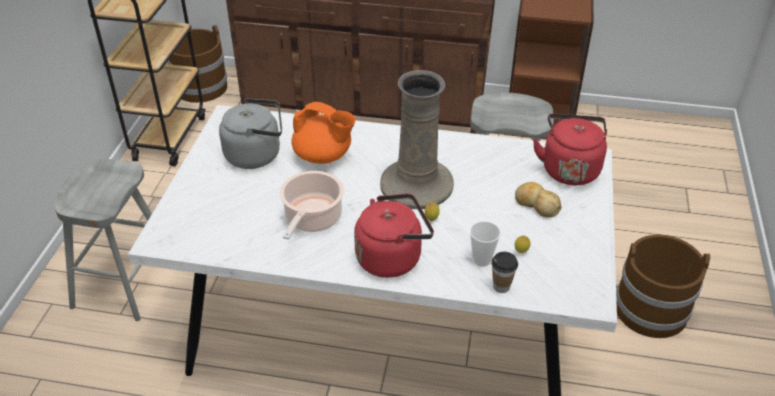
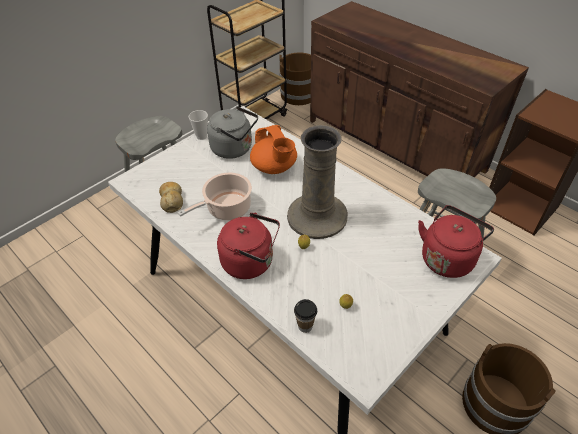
camera: 35 degrees right, 5 degrees up
(482, 260) = (310, 297): cup -> cup (201, 136)
(536, 204) = (393, 274): bread -> bread (172, 200)

